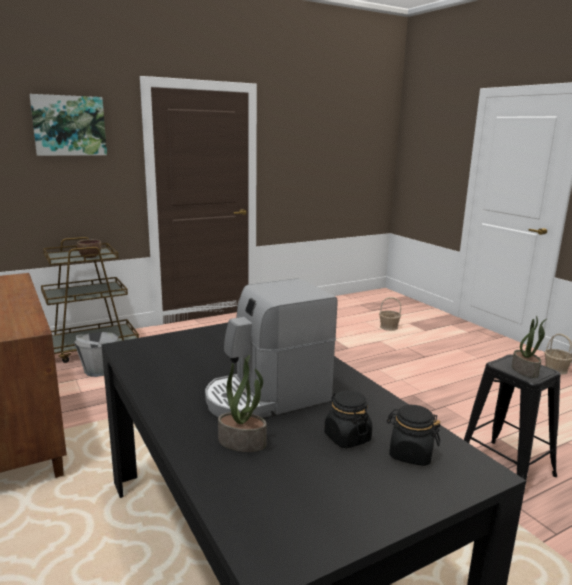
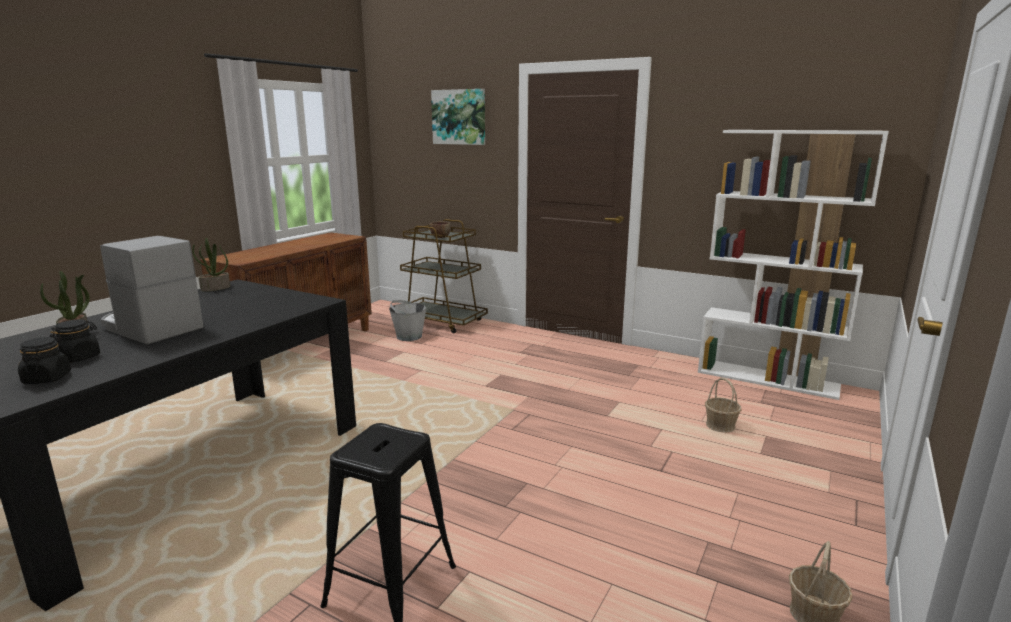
camera: 60 degrees right, 0 degrees up
(347, 299) = (768, 379): none -> white bookcase
(525, 370) = (370, 447): potted plant -> potted plant (215, 288)

